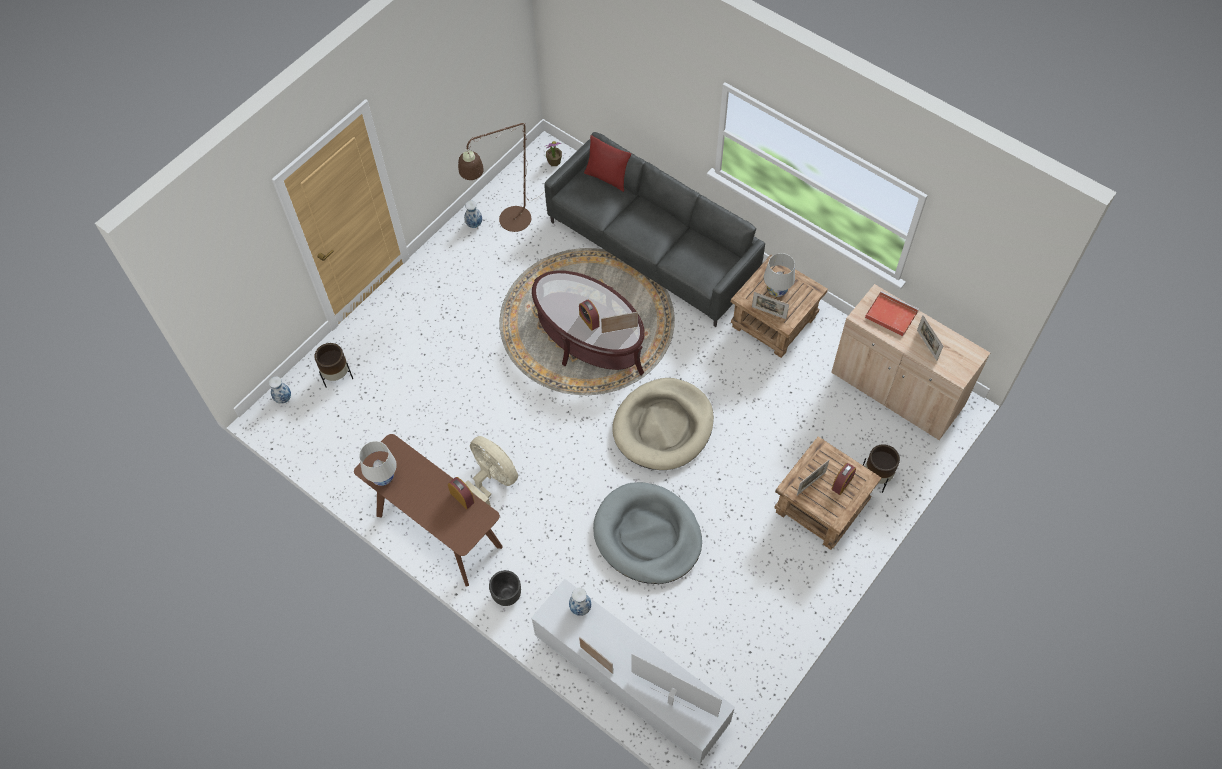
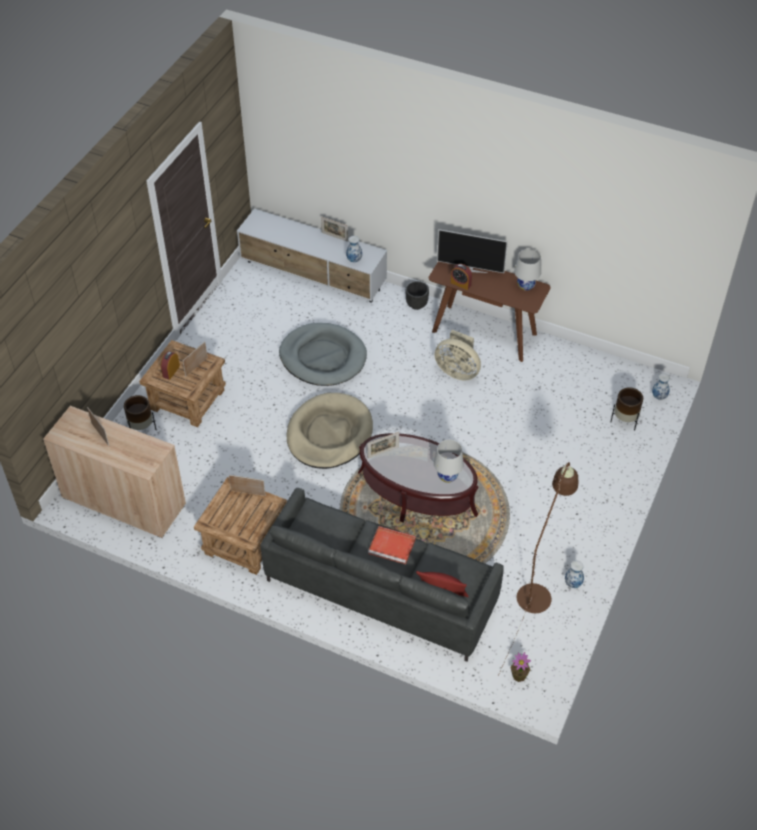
camera: 165 degrees right, 10 degrees down
(589, 320) = (413, 456): alarm clock -> none
(672, 700) = (279, 227): television -> television (470, 269)
(776, 290) = (243, 515): white table lamp -> white table lamp (447, 476)
(890, 314) = (133, 454): red tray -> red tray (393, 546)

